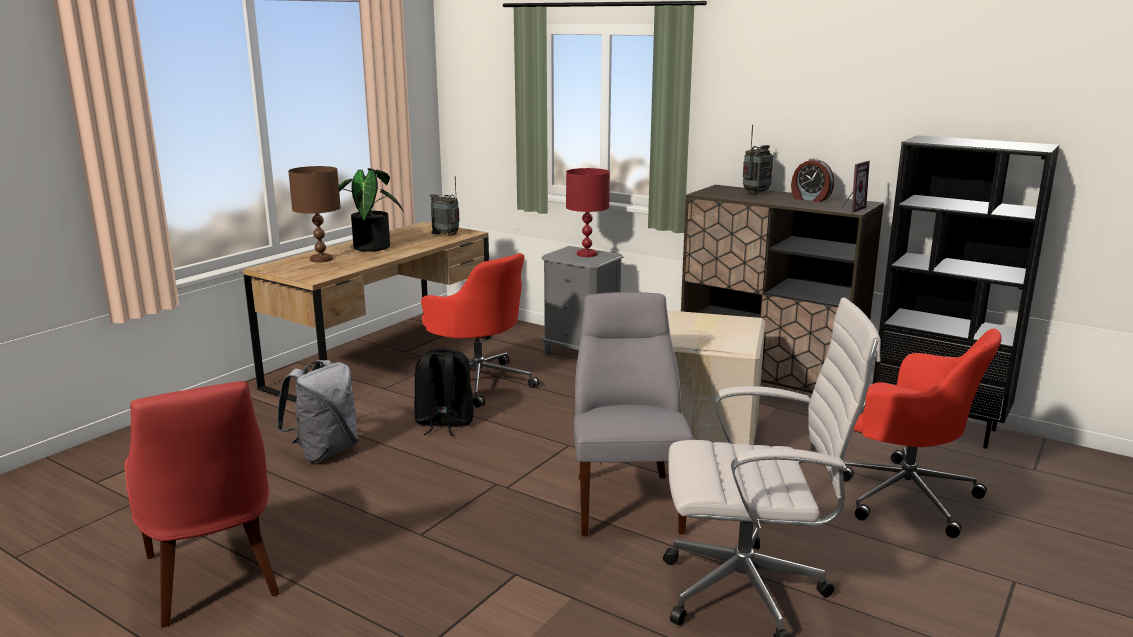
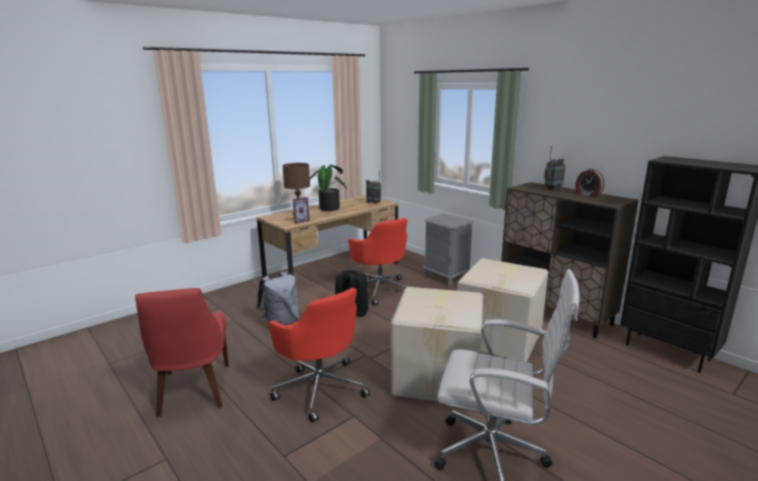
camera: 15 degrees right, 0 degrees up
(587, 254) = (451, 219): red table lamp -> none
(627, 500) = (438, 376): grey chair -> cardboard box
(851, 209) = (612, 203): picture frame -> picture frame (300, 221)
(903, 495) = (626, 399): red office chair -> red office chair (320, 387)

